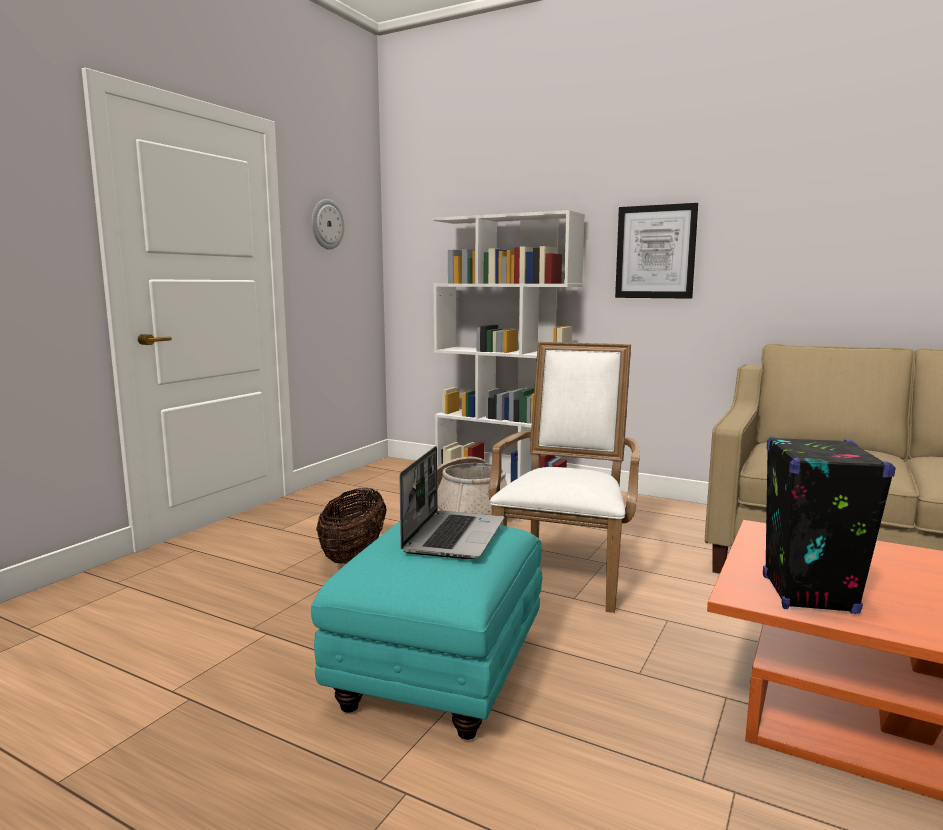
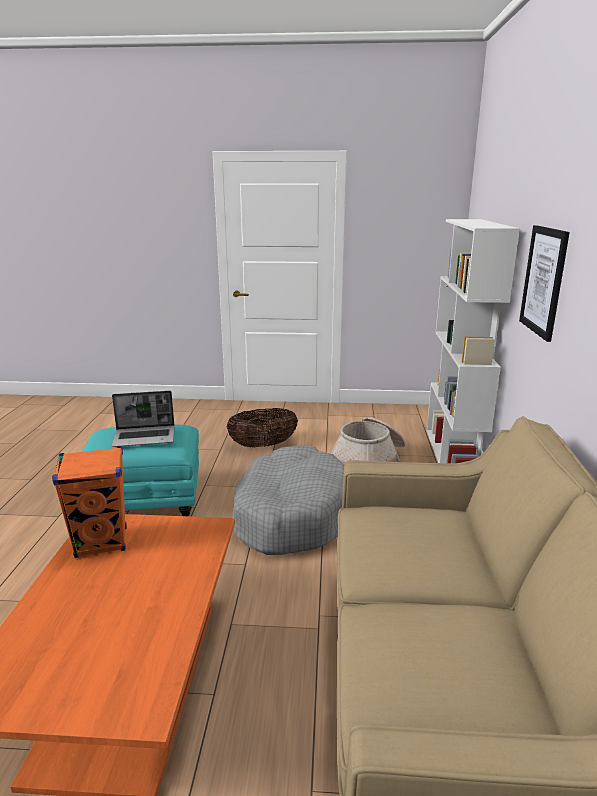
camera: 65 degrees right, 10 degrees up
(327, 224) = (394, 220): wall clock -> none
(565, 573) = (291, 514): white armchair -> grey dog bed
(808, 594) = (102, 542): black speaker -> orange speaker

